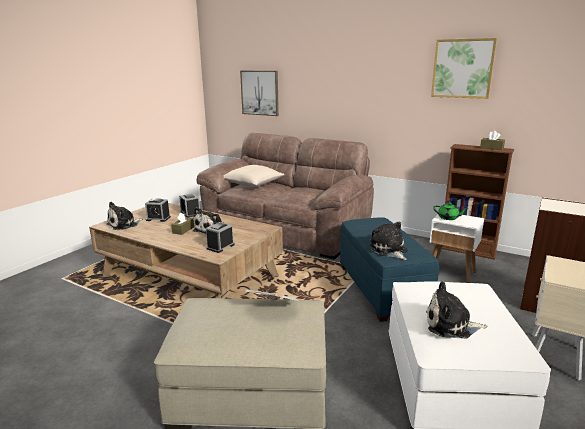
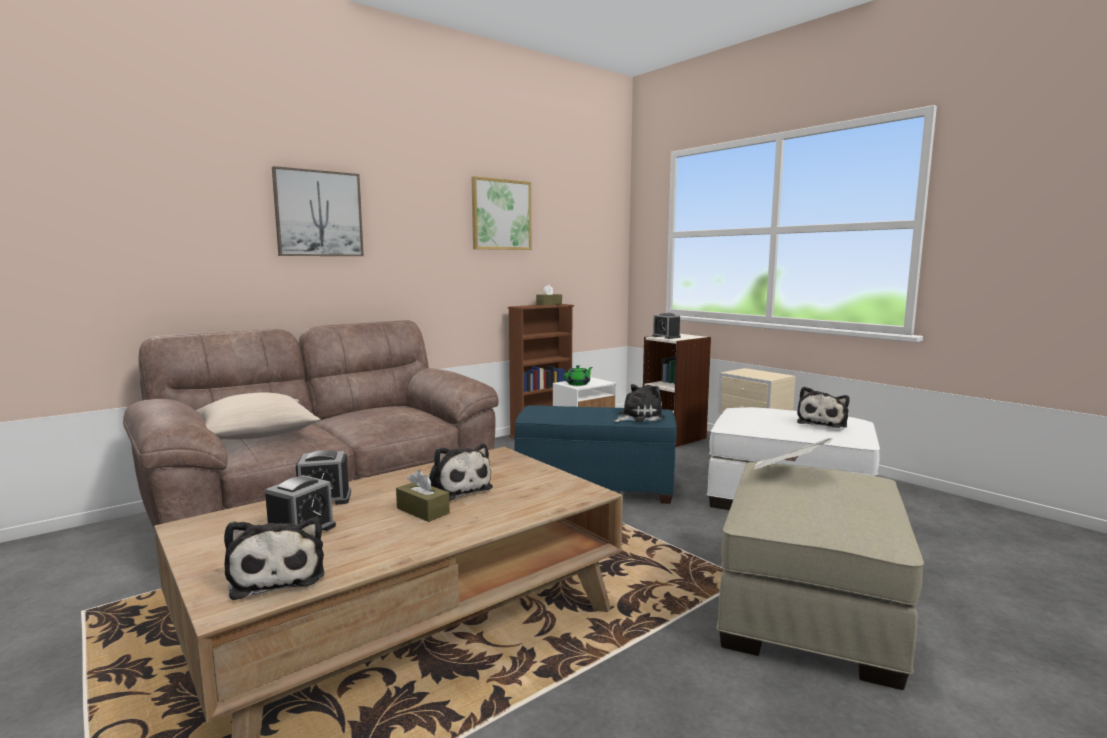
camera: 70 degrees left, 10 degrees down
(220, 246) = (547, 488): alarm clock -> alarm clock (666, 337)
(260, 93) = (144, 248): picture -> picture (318, 214)
(389, 250) = (638, 417): plush toy -> plush toy turned 150 degrees clockwise

